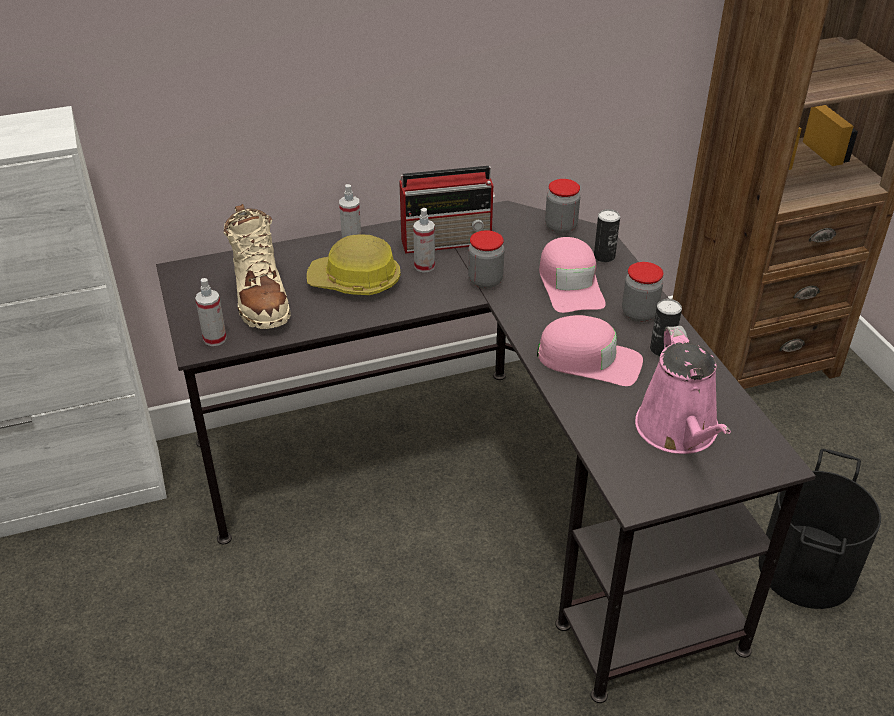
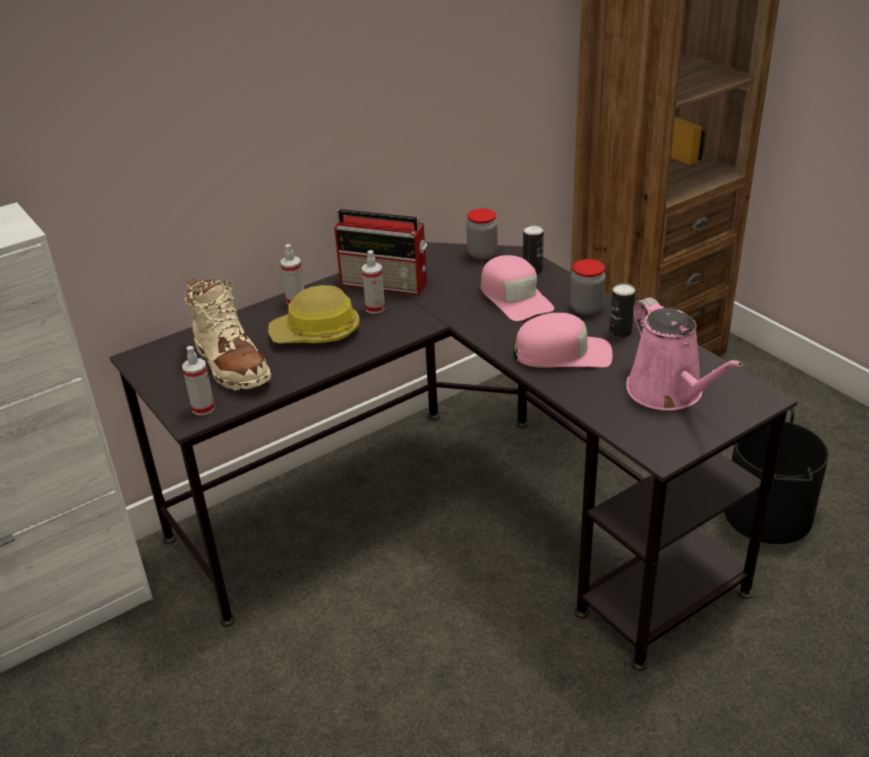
camera: 15 degrees left, 5 degrees down
(448, 240) = (386, 283): radio -> radio turned 45 degrees clockwise
(485, 281) = (437, 309): jar -> none

